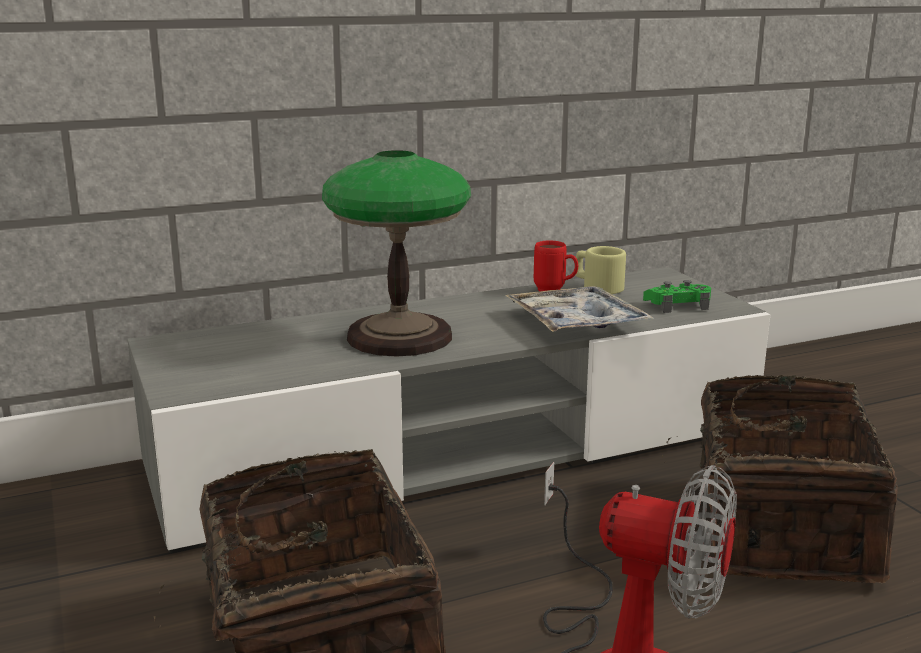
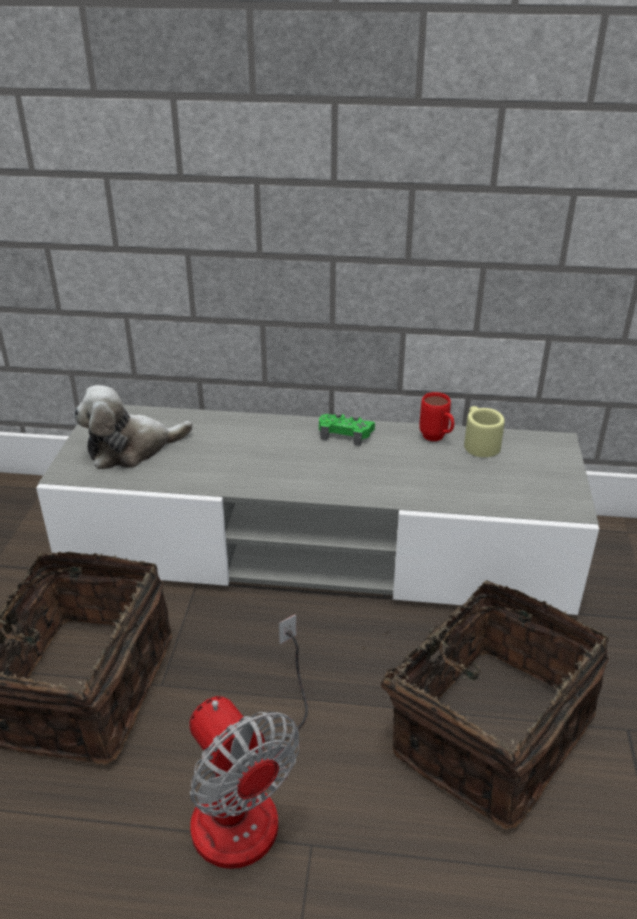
camera: 30 degrees right, 15 degrees up
(236, 360) = (131, 449): none -> plush toy
(401, 336) = (261, 458): table lamp -> none
(576, 323) = (410, 485): tray -> none
(677, 305) = (522, 490): green game controller -> green game controller (345, 433)

